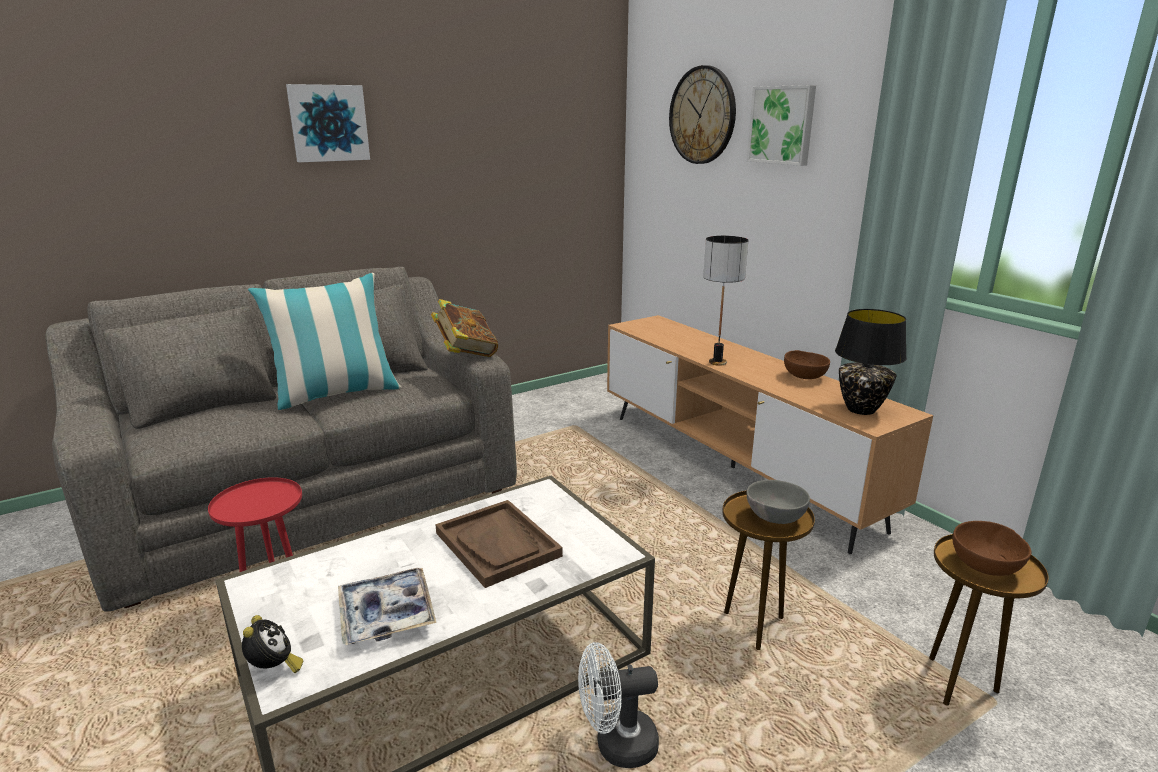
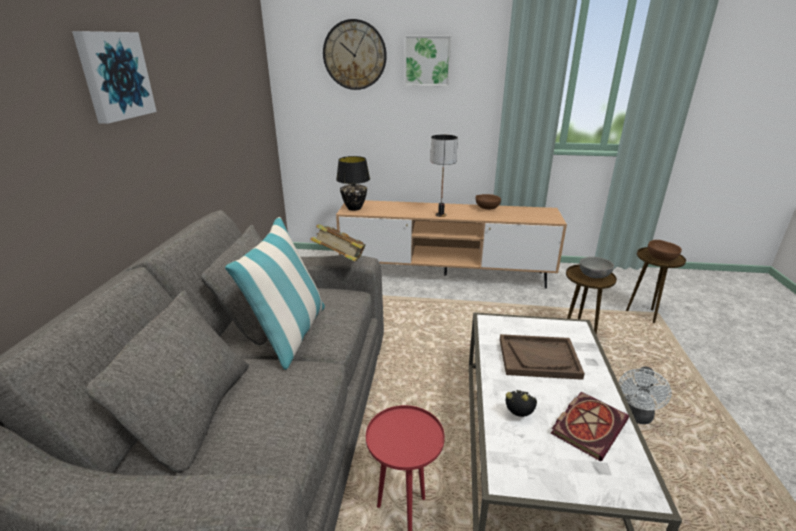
camera: 50 degrees left, 5 degrees up
(274, 669) = (625, 494): alarm clock -> alarm clock (519, 416)
(386, 614) = (588, 425): tray -> book
(860, 409) = (536, 215): black table lamp -> black table lamp (354, 208)

